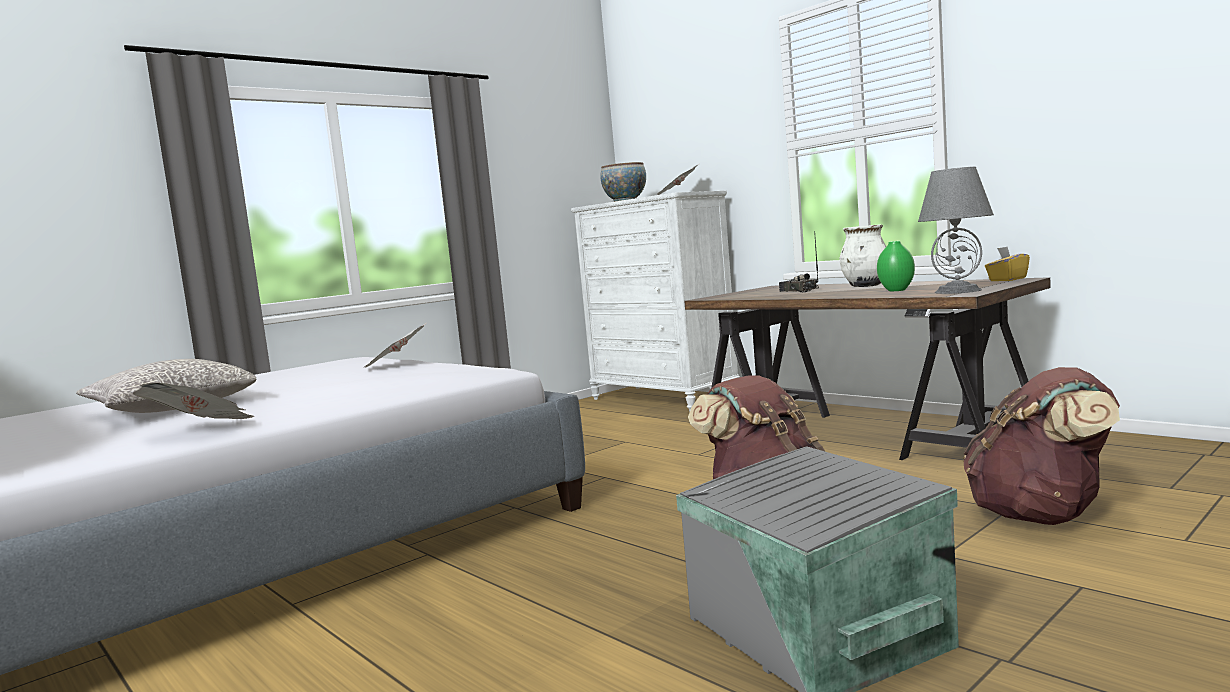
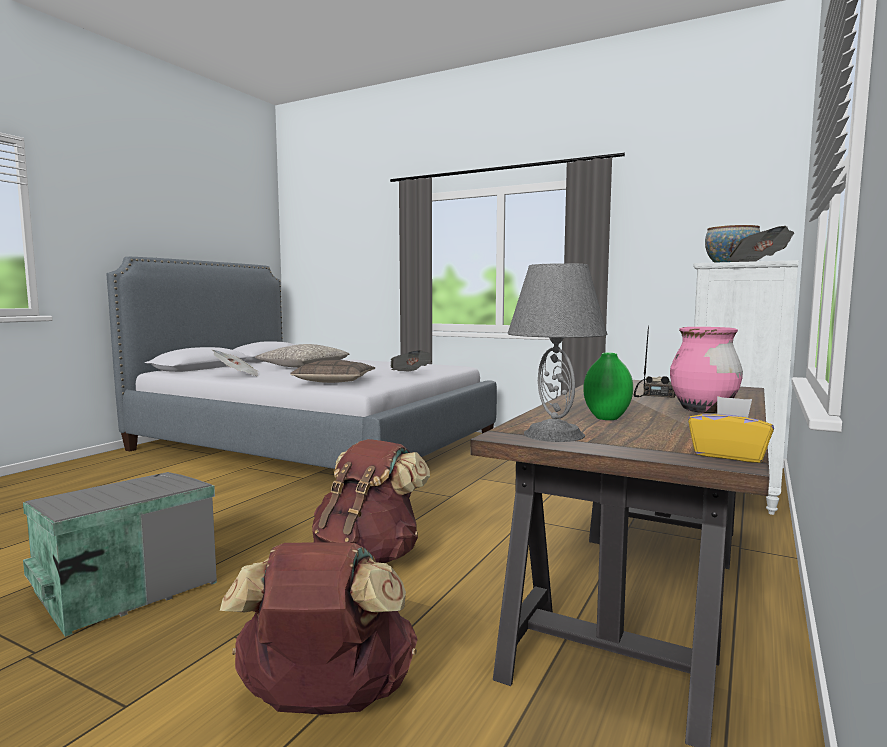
camera: 70 degrees right, 0 degrees up
(415, 380) = (335, 381): none -> pillow
(866, 285) = (703, 410): white vase -> pink vase

